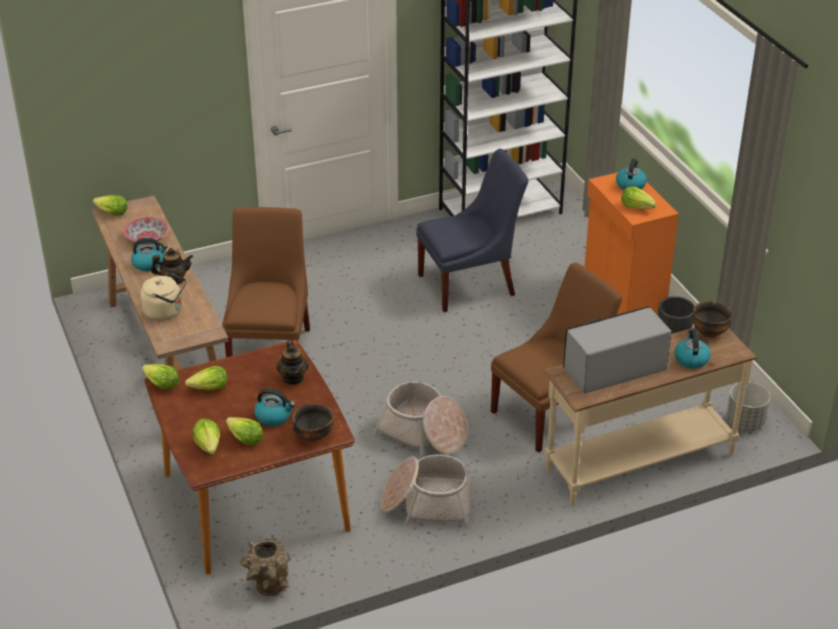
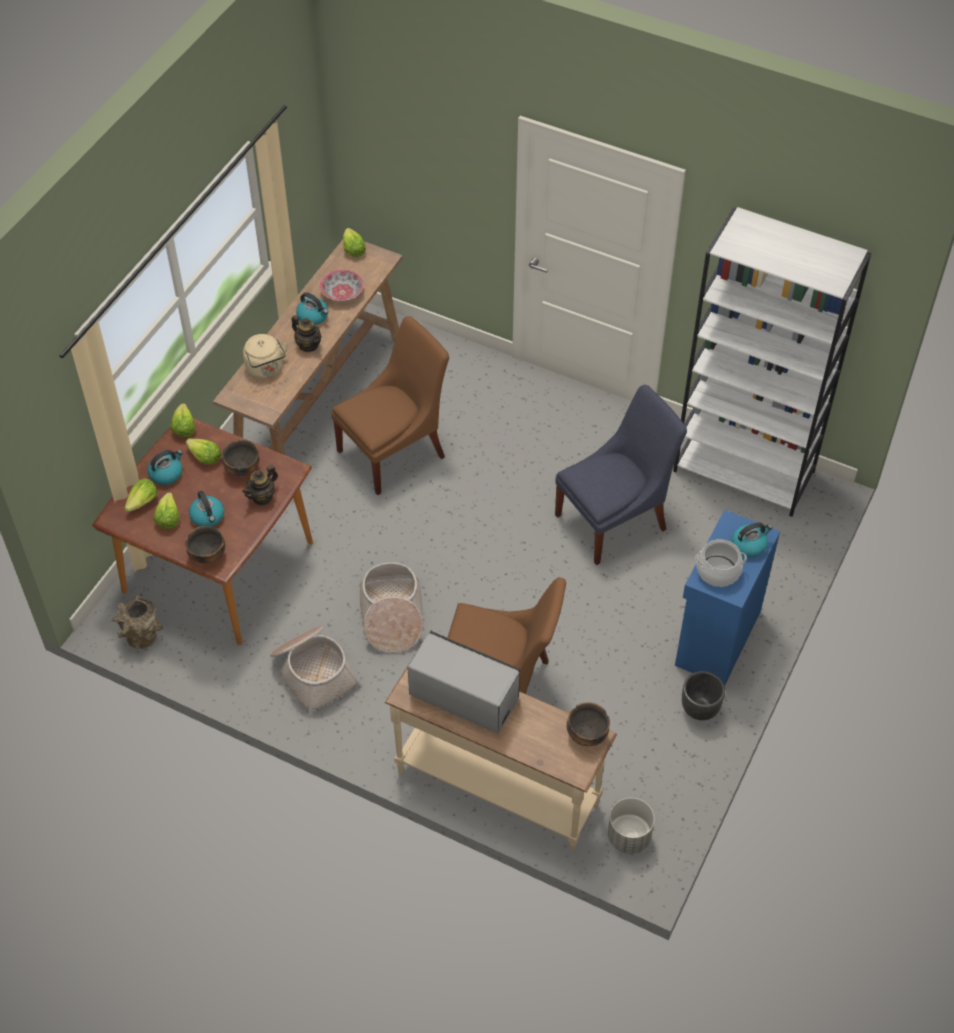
camera: 50 degrees right, 15 degrees up
(249, 374) = (242, 469): none -> bowl
(471, 284) = (615, 520): blue chair -> blue chair turned 60 degrees counterclockwise
(622, 296) = (716, 638): orange cabinet -> blue cabinet
(637, 206) = (718, 571): lettuce -> cooking pot
(691, 359) = (533, 743): kettle -> kettle (166, 473)

